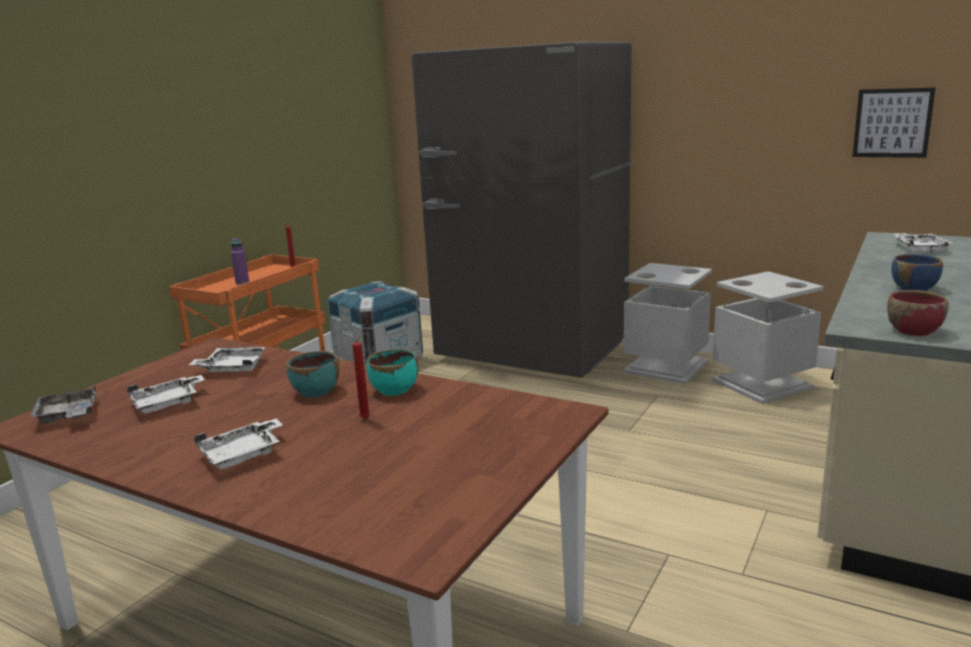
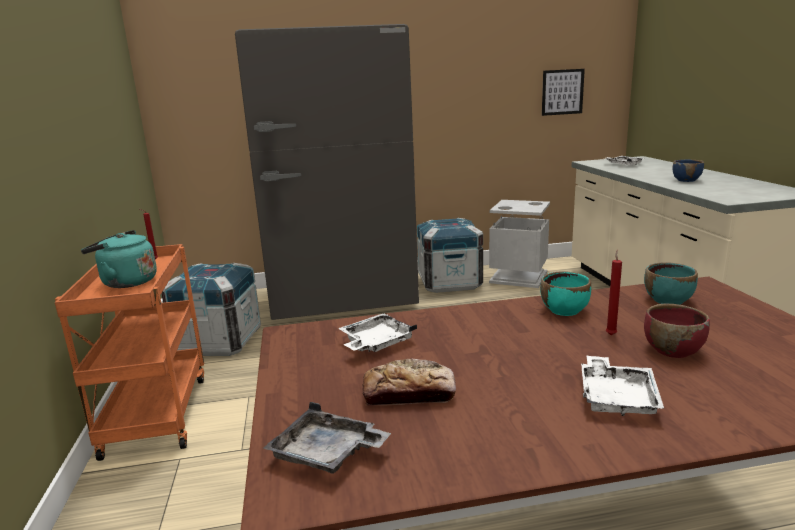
camera: 40 degrees left, 0 degrees up
(168, 403) = (409, 393): white tray -> bread
(242, 283) = (126, 282): purple bottle -> turquoise kettle
(316, 391) = (512, 332): turquoise bowl -> turquoise bowl (668, 300)
(666, 367) = (449, 283): grey trash can -> crate
(913, 331) = (754, 196): red bowl -> red bowl (672, 350)

